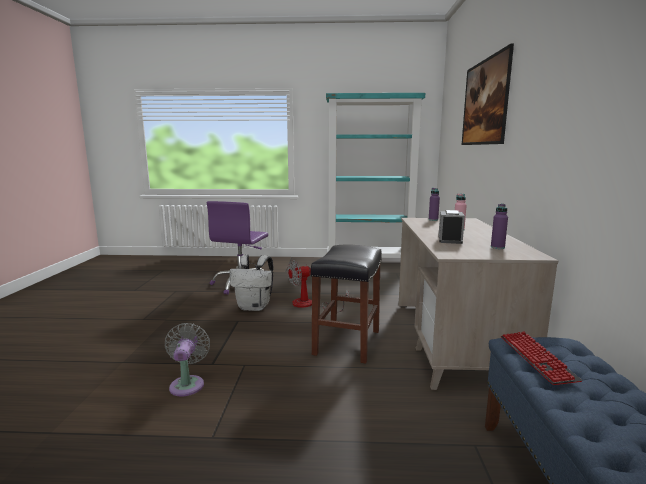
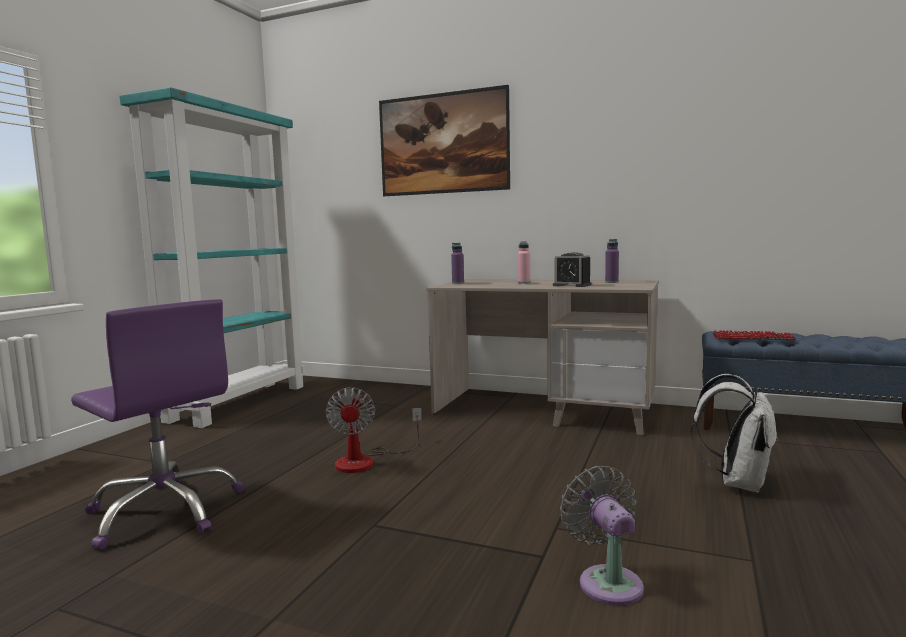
camera: 70 degrees left, 5 degrees down
(188, 384) = (607, 581): grey fan -> grey fan turned 60 degrees clockwise
(254, 307) = (324, 505): white backpack -> white backpack (737, 482)
(347, 342) = (517, 454): black stool -> none

